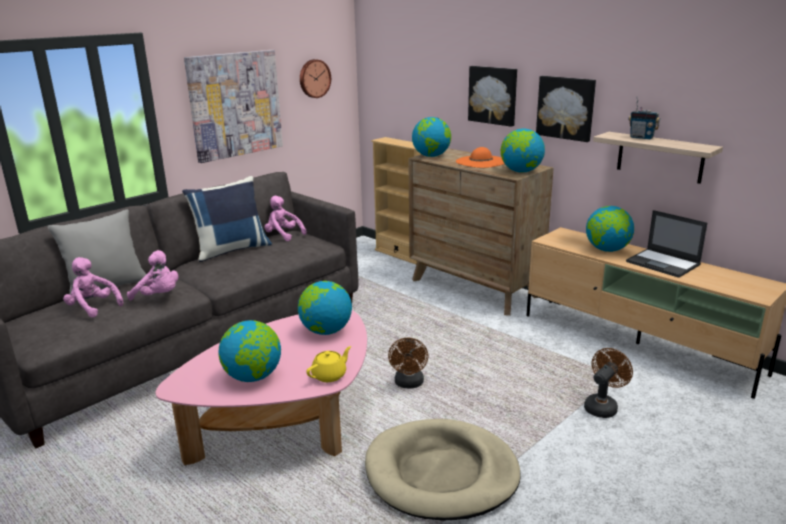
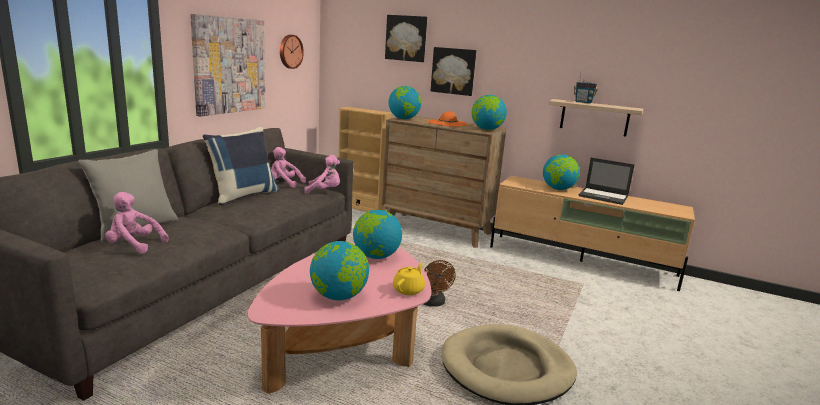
camera: 20 degrees left, 5 degrees down
(159, 296) = (202, 233): pink plush toy -> pink plush toy (325, 191)
(566, 108) = (518, 81): picture -> picture (406, 38)
(602, 406) = (589, 305): brown fan -> none

